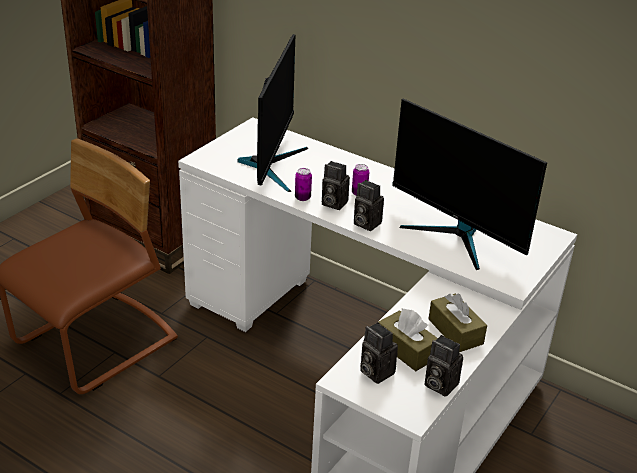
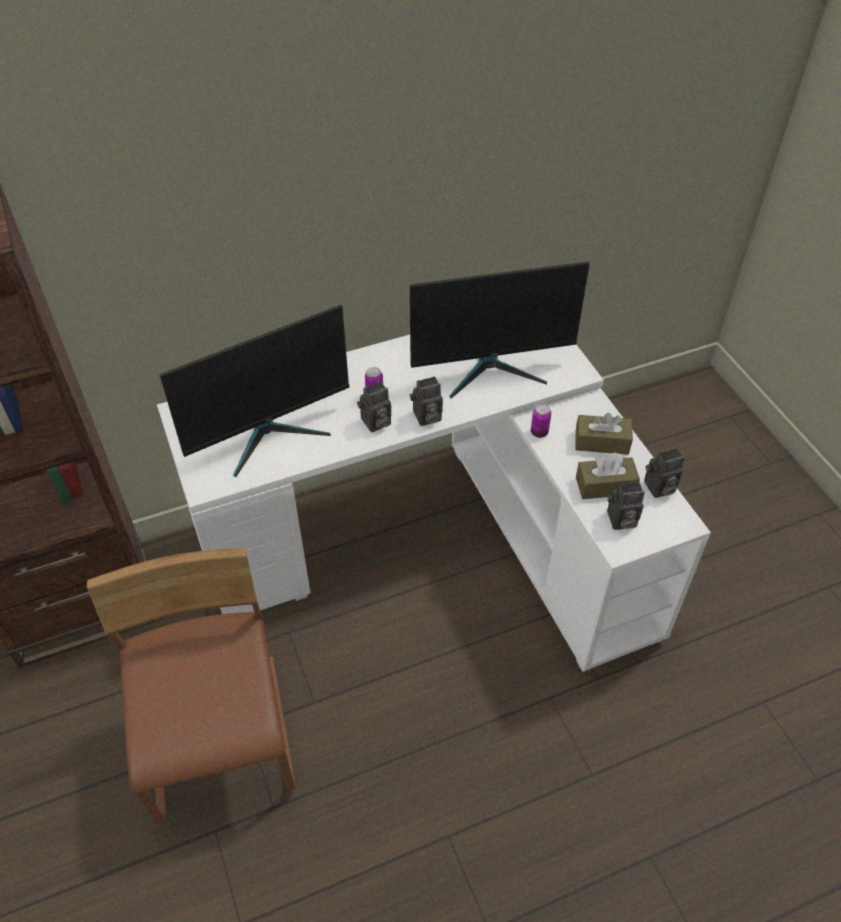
camera: 55 degrees left, 15 degrees up
(272, 165) = (270, 434): monitor -> monitor turned 105 degrees clockwise
(302, 198) = (348, 440): can -> can (539, 432)

